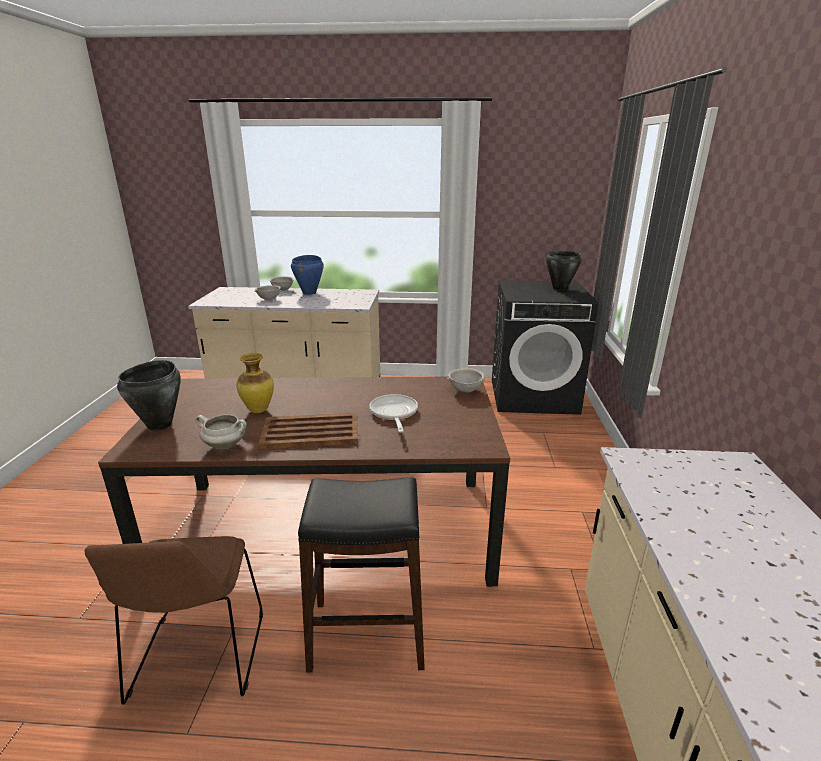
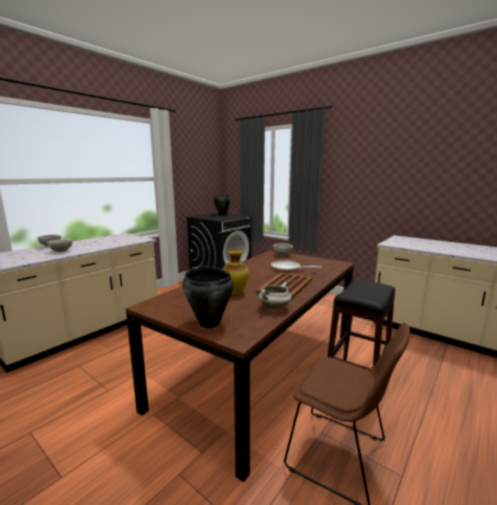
camera: 55 degrees left, 10 degrees down
(309, 293) = (82, 242): blue cooking pot -> none

